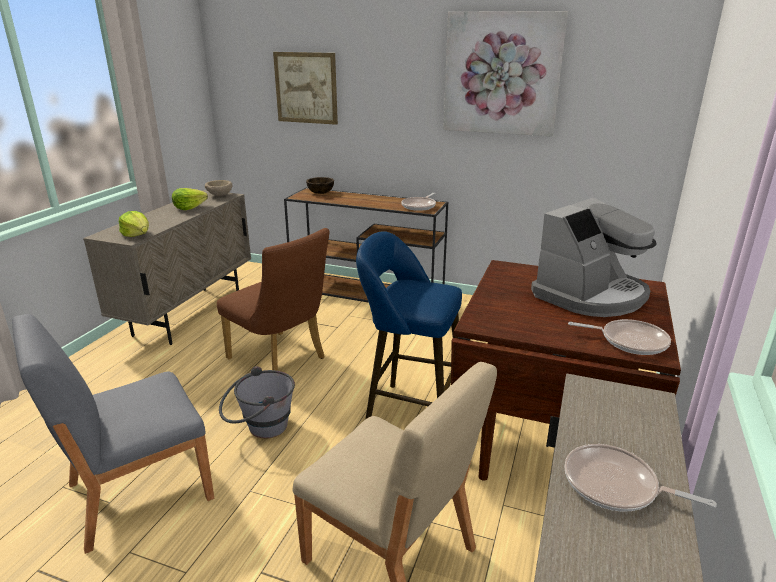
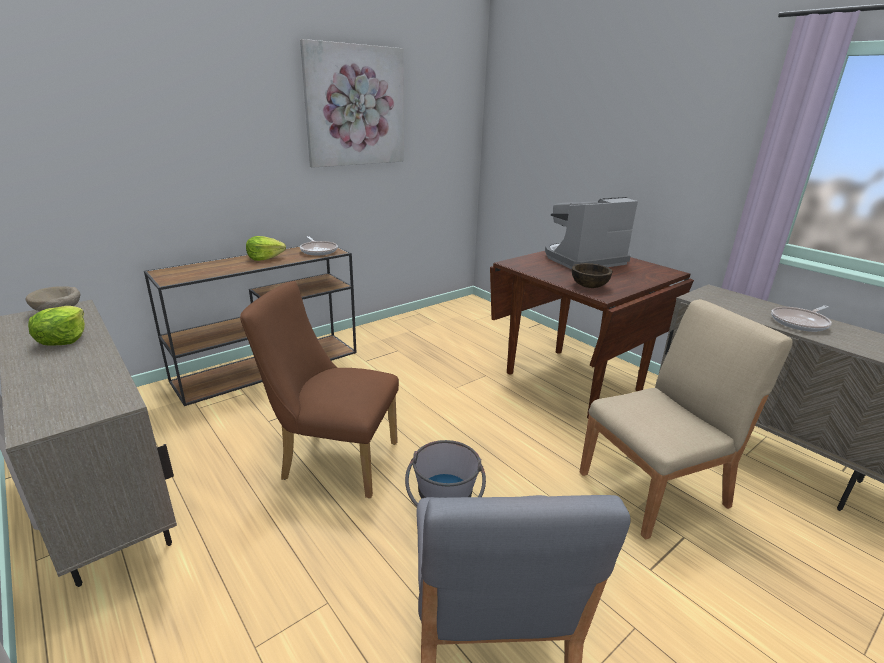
camera: 60 degrees left, 0 degrees up
(137, 235) = (107, 395): lettuce -> lettuce (265, 258)
(281, 360) = (332, 460): brown chair -> brown chair turned 150 degrees counterclockwise
(306, 88) = (116, 132): picture -> none
(320, 193) = (183, 269): brown bowl -> brown bowl (589, 286)
(409, 414) = (494, 419): blue stool -> none
(591, 295) = (583, 260): coffee machine -> coffee machine turned 105 degrees counterclockwise
(629, 341) = (652, 271): frying pan -> none

